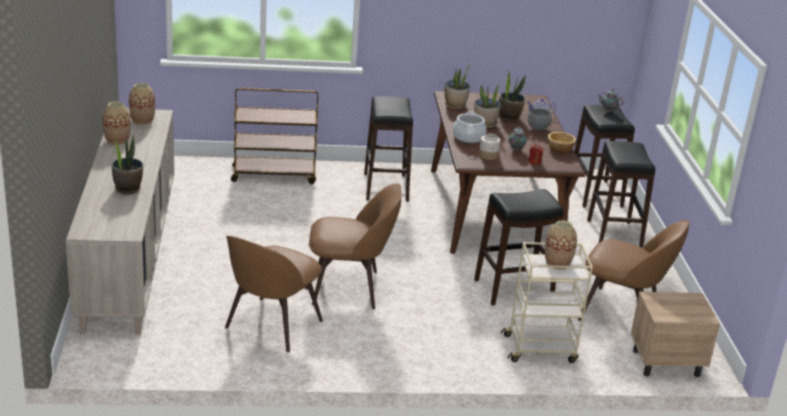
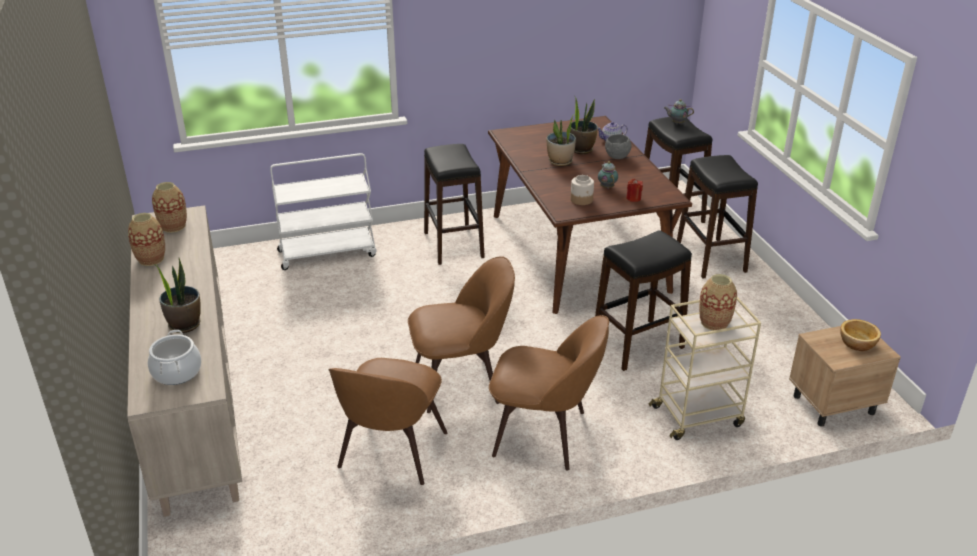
camera: 10 degrees left, 5 degrees up
(274, 175) = (328, 253): brown cart -> white cart
(455, 105) = (518, 144): potted plant -> none
(468, 138) = (550, 181): cooking pot -> cooking pot (176, 372)
(560, 149) = (652, 177): bowl -> bowl (858, 344)
(622, 314) = (761, 352): brown chair -> brown chair (544, 434)

